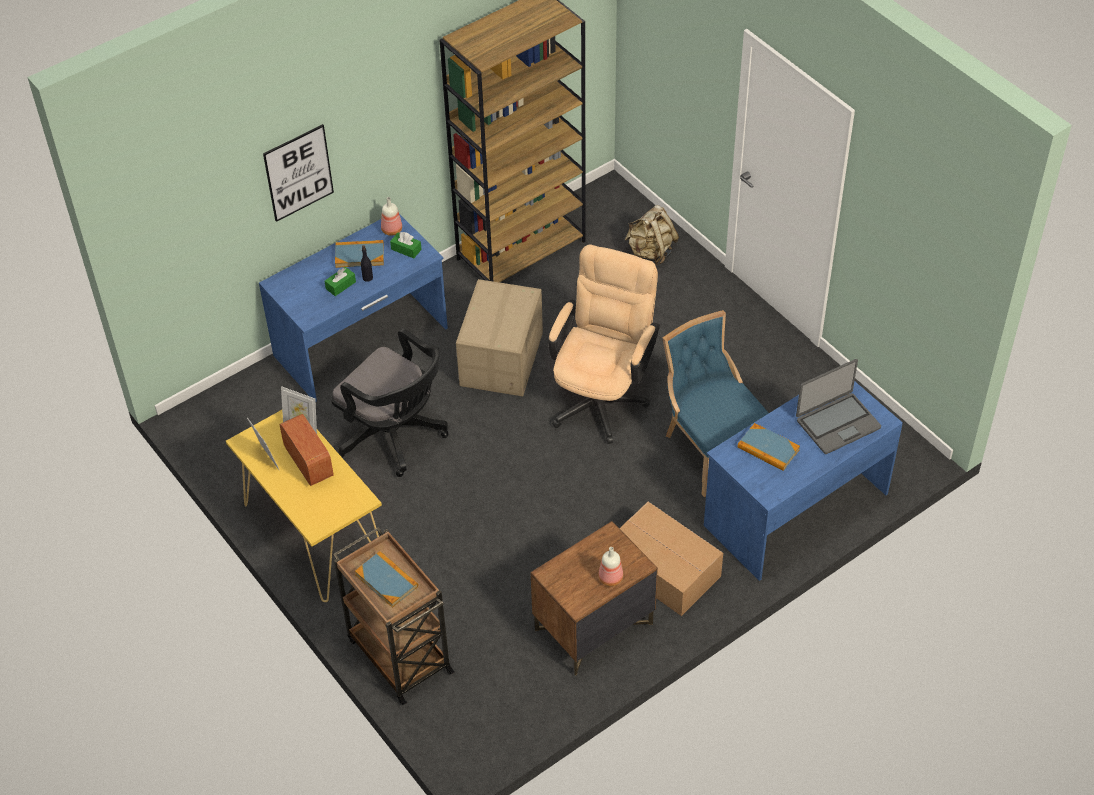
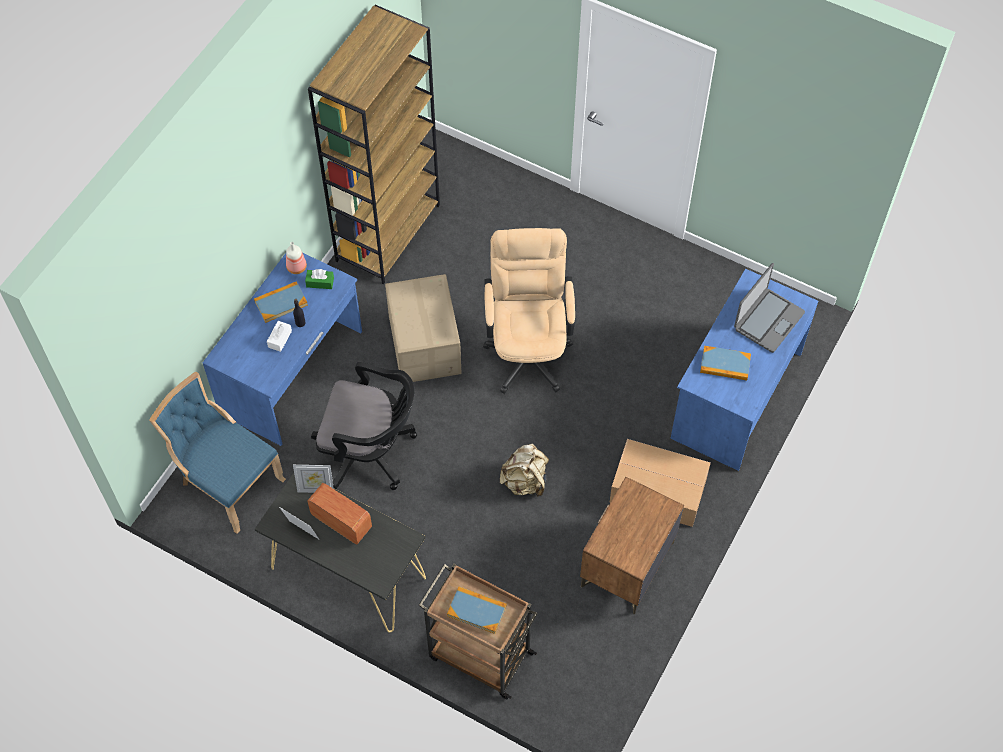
camera: 25 degrees left, 10 degrees up
(298, 173) = (219, 256): picture -> none
(314, 534) = (347, 572): yellow console table -> black console table
(340, 285) = (280, 339): green tissue box -> white tissue box
(611, 578) = (652, 530): bottle -> none
(651, 252) = (501, 197): beige backpack -> beige backpack (525, 481)
(711, 448) = (642, 365): blue chair -> blue chair (228, 482)

